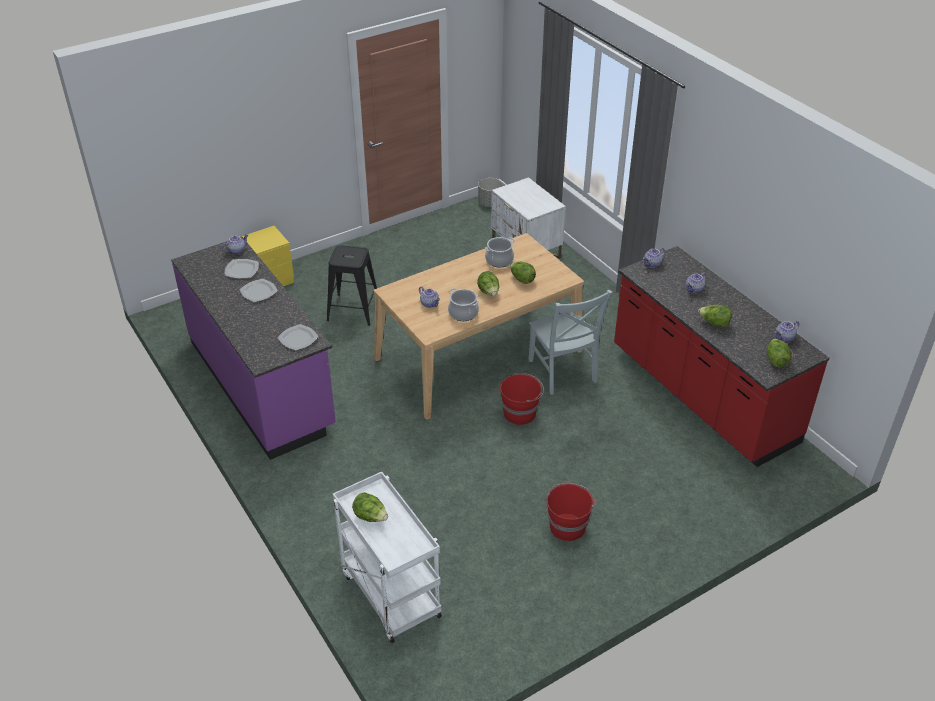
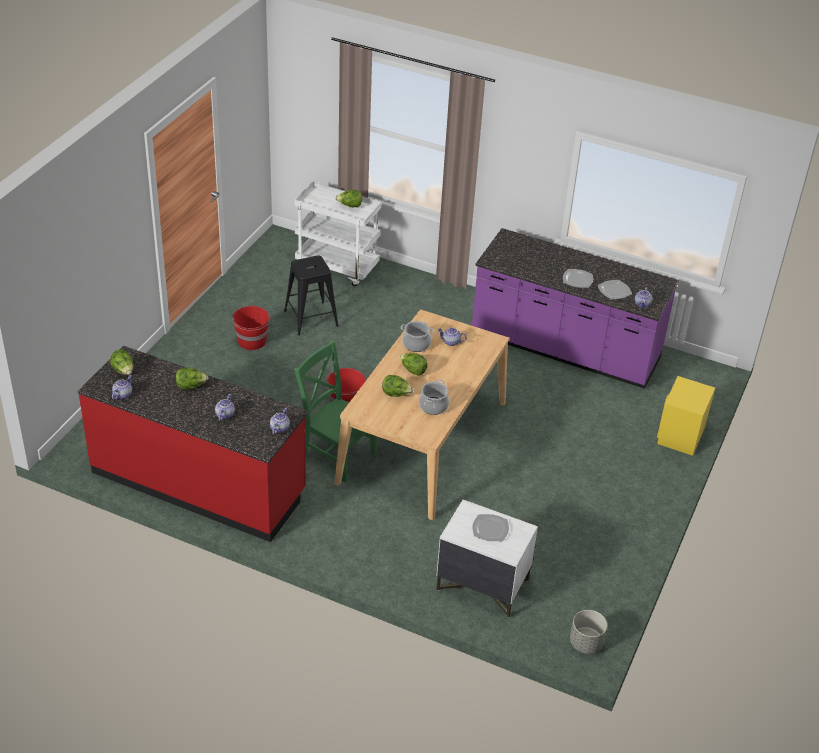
camera: 145 degrees right, 0 degrees up
(298, 338) = (504, 258): plate -> plate (490, 529)
(353, 309) = (573, 439): black stool -> black stool (311, 318)
(563, 373) = (336, 454): grey chair -> green chair

